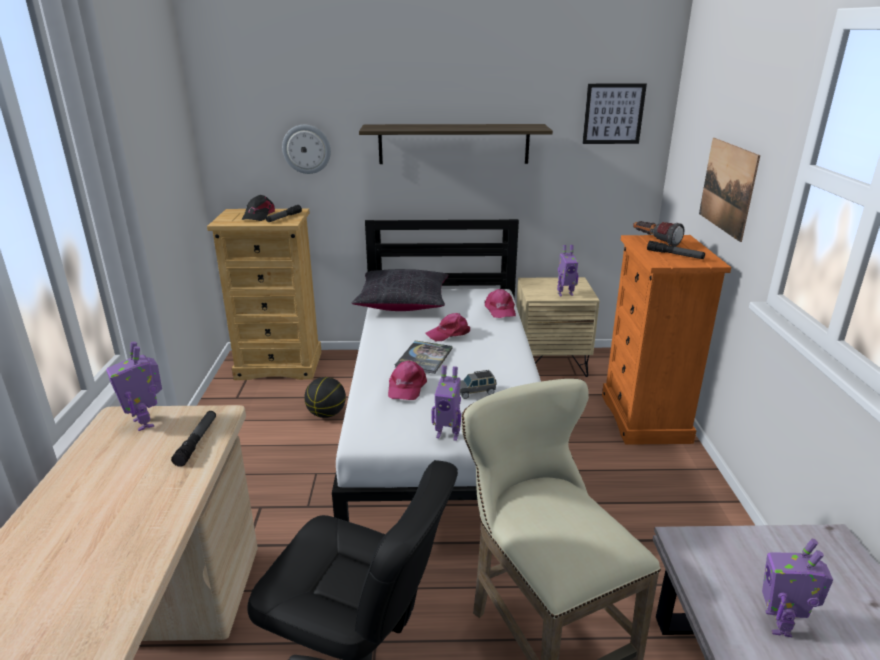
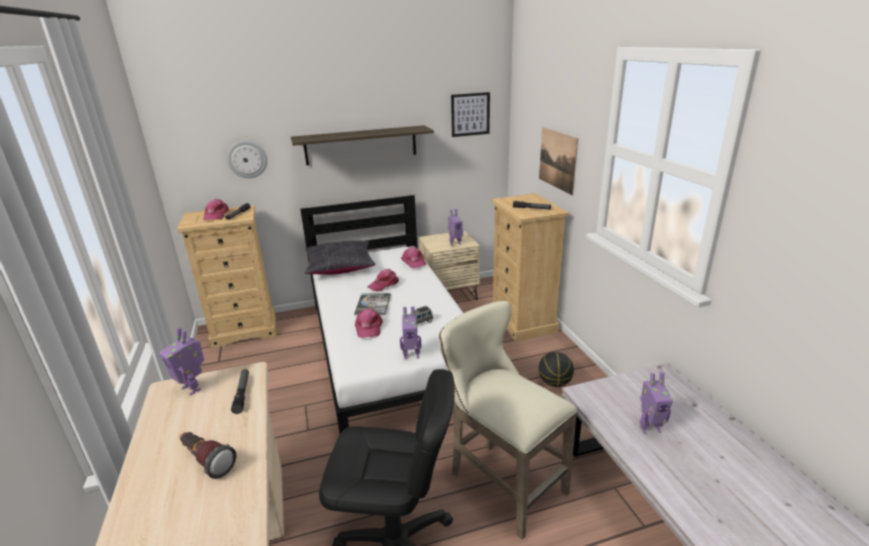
camera: 15 degrees left, 0 degrees up
(258, 215) = (216, 215): black cap -> pink cap
(326, 414) = (297, 360): basketball -> basketball (554, 383)
(645, 418) = (523, 321): orange dresser -> beige dresser
(655, 241) = (515, 200): flashlight -> flashlight (206, 461)
(780, 624) = (649, 428): toy robot -> toy robot turned 90 degrees counterclockwise

